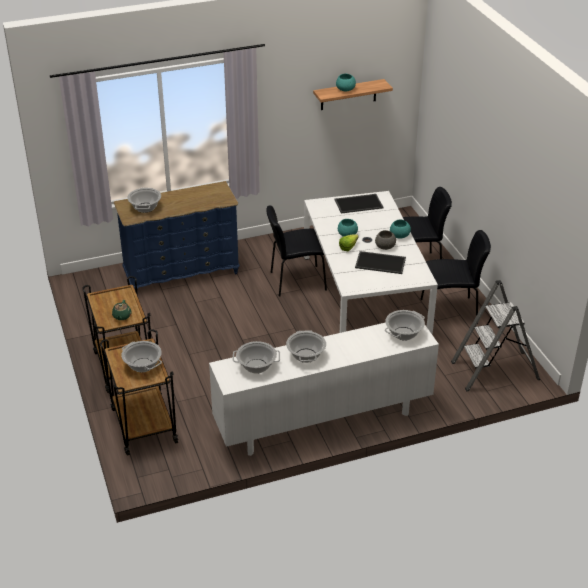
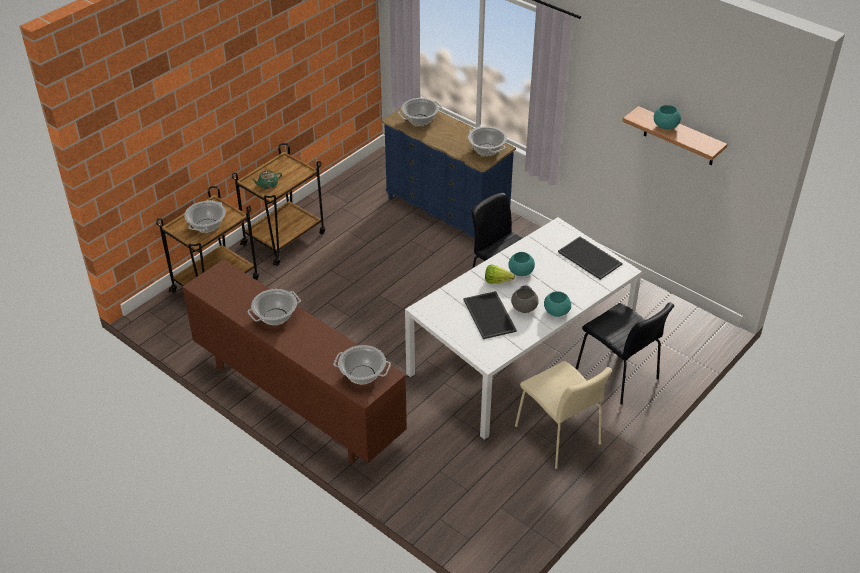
camera: 60 degrees right, 5 degrees up
(256, 366) = (237, 291): cooking pot -> cooking pot (487, 150)
(323, 422) = (296, 402): white cabinet -> brown cabinet
(451, 311) = (560, 436): black chair -> beige chair
(496, 370) = (482, 515): grey step ladder -> none

